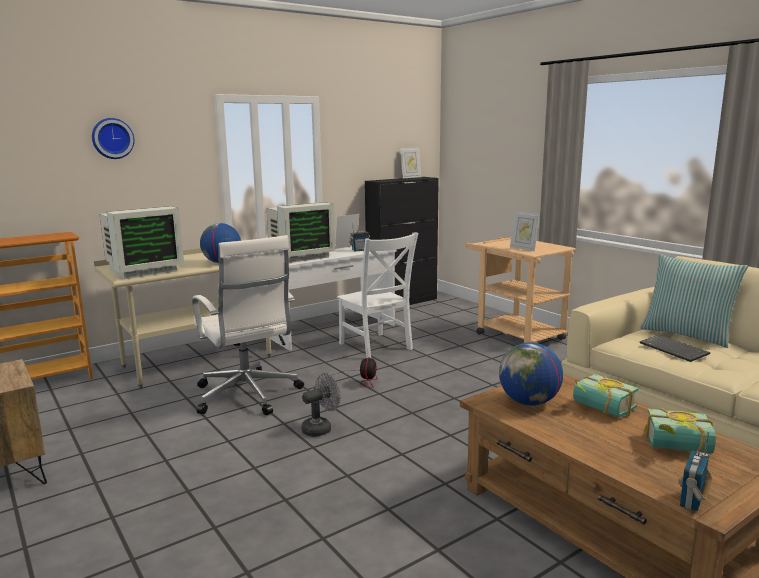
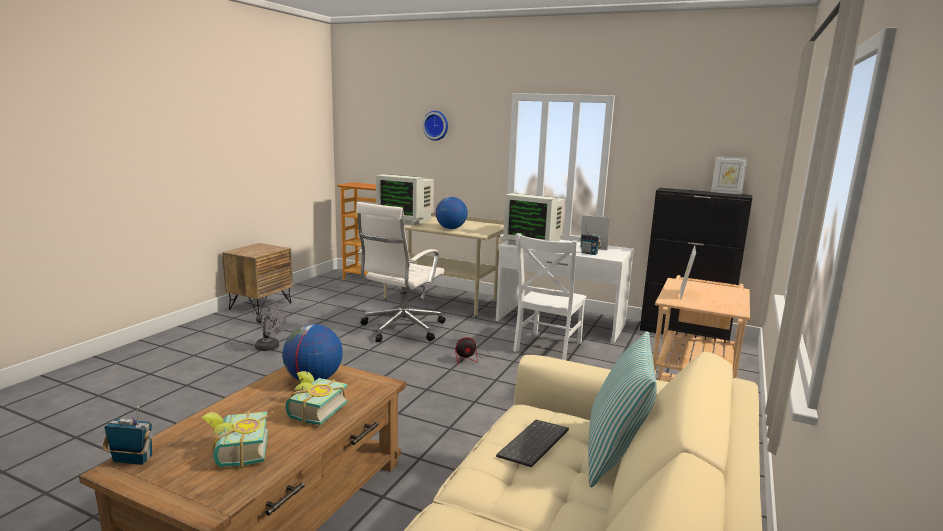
camera: 60 degrees right, 0 degrees up
(321, 428) = (370, 363): grey fan -> grey fan (270, 348)

